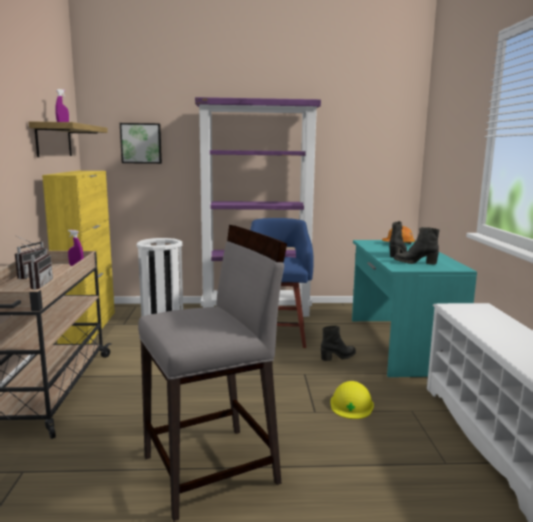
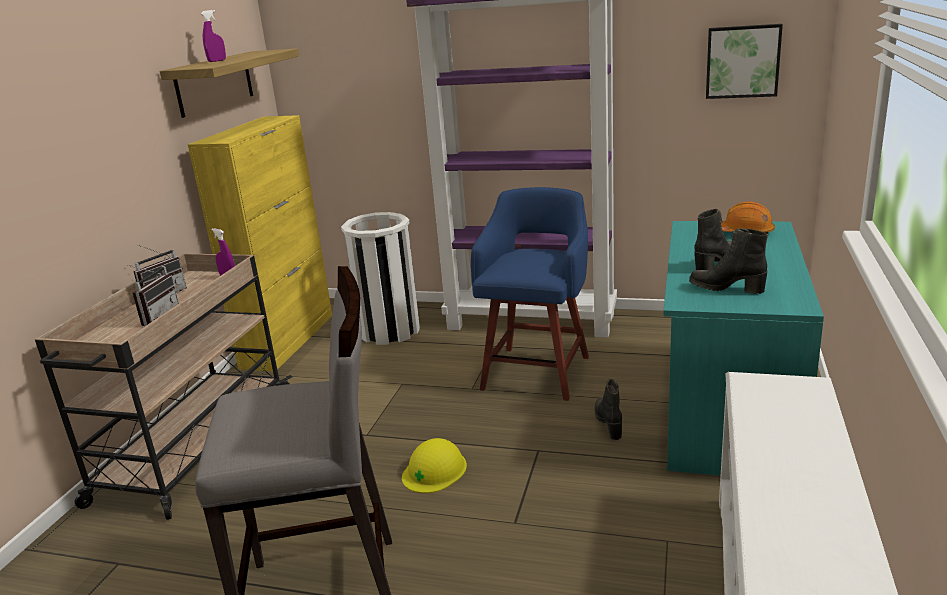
camera: 20 degrees right, 10 degrees up
(141, 143) = (353, 65): picture -> picture (742, 61)
(338, 357) = (609, 423): black boot -> black boot turned 90 degrees counterclockwise
(351, 404) = (577, 516): yellow hard hat -> yellow hard hat (434, 470)

